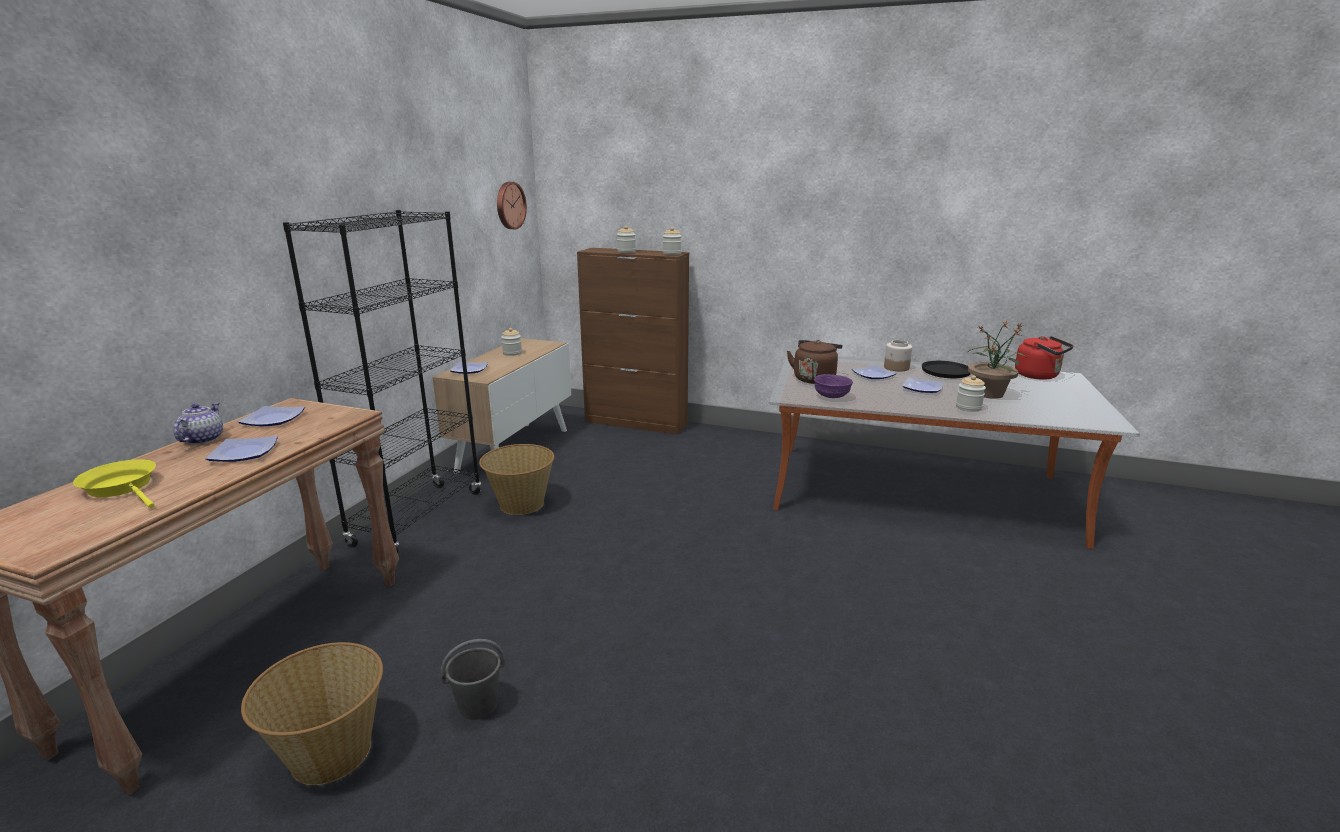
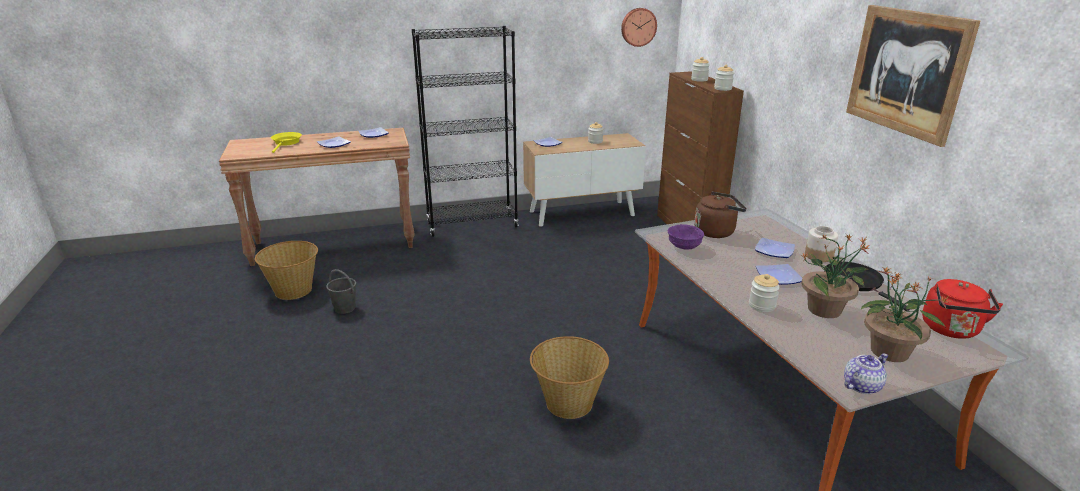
camera: 55 degrees right, 5 degrees up
(203, 439) = (340, 134): teapot -> teapot (861, 385)
(521, 504) = (522, 243): basket -> basket (568, 403)
(910, 196) = (906, 72): none -> picture
(1064, 399) = (889, 352): none -> potted plant

